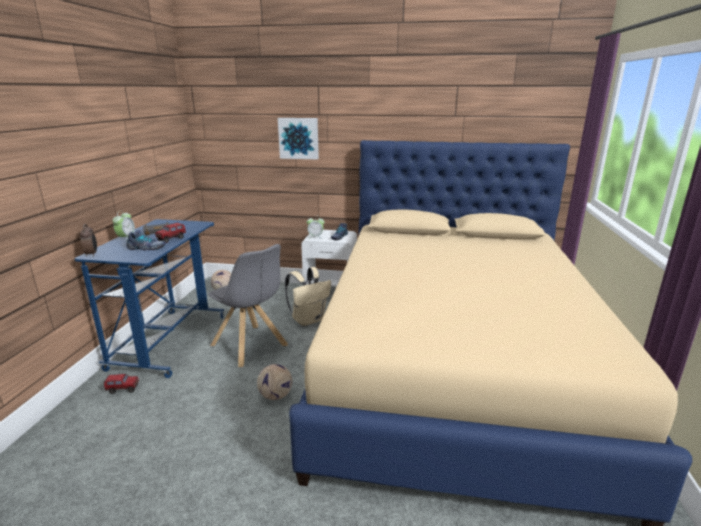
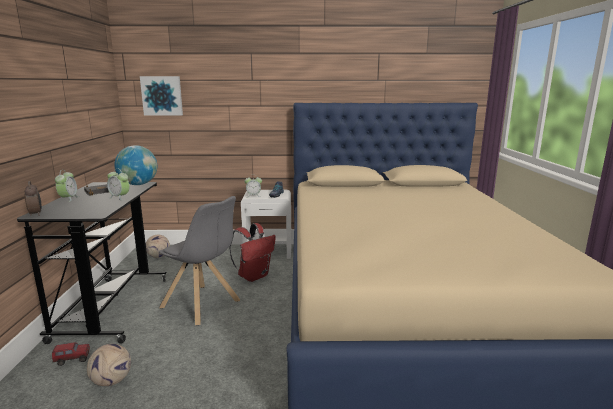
camera: 10 degrees left, 5 degrees down
(146, 248) = (95, 206): shoe -> none
(169, 341) = (113, 307): blue desk -> black desk
(171, 239) = (119, 197): toy truck -> alarm clock
(195, 224) = (138, 184): none -> globe
(276, 396) = (243, 348): football -> football (112, 381)
(299, 138) = (233, 102): picture -> picture (162, 96)
(308, 320) = (254, 276): beige backpack -> red backpack

